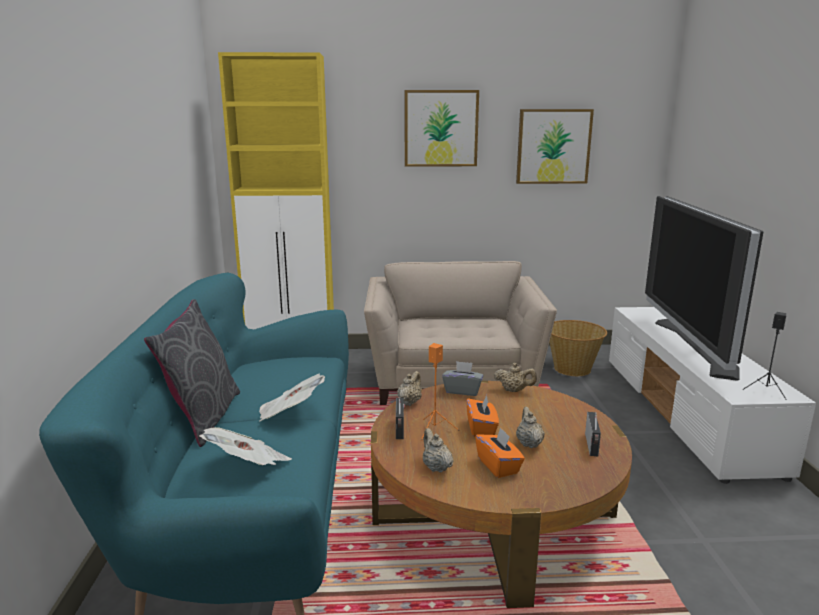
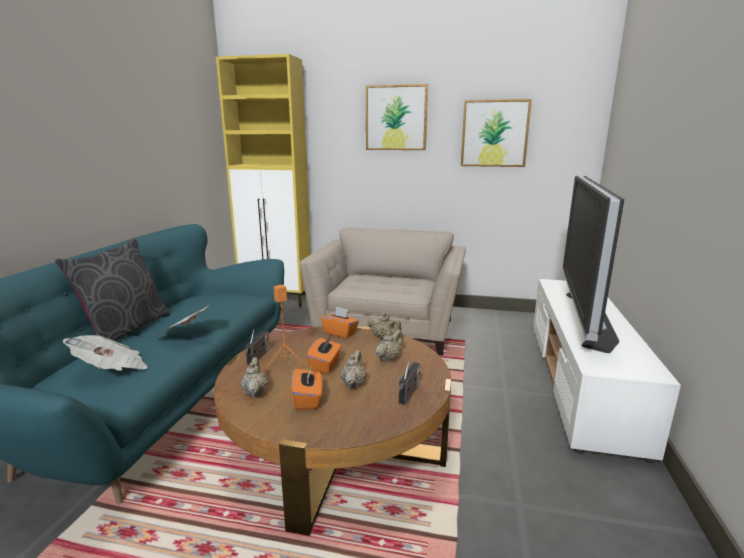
camera: 15 degrees right, 0 degrees up
(409, 402) = (288, 337): beige teapot -> beige teapot (389, 358)
(462, 391) = (340, 333): grey tissue box -> orange tissue box
(572, 368) = (496, 330): basket -> none
(766, 390) = (631, 366): black speaker -> none

